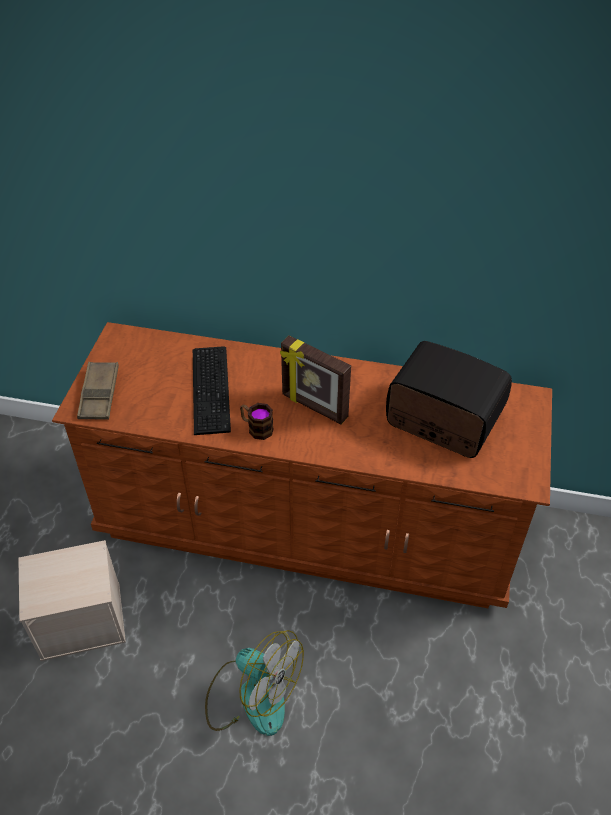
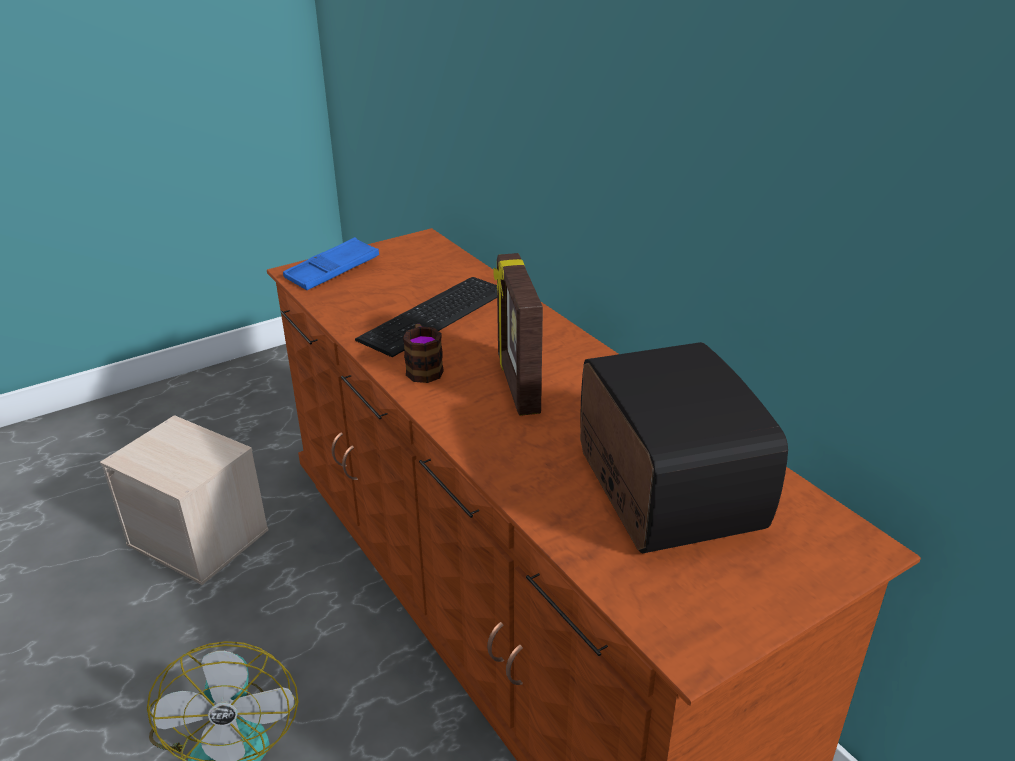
camera: 45 degrees right, 15 degrees down
(99, 394) = (332, 270): brown tray -> blue tray

